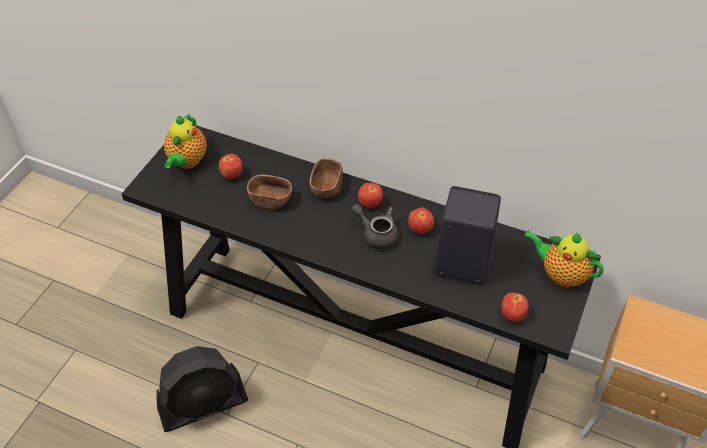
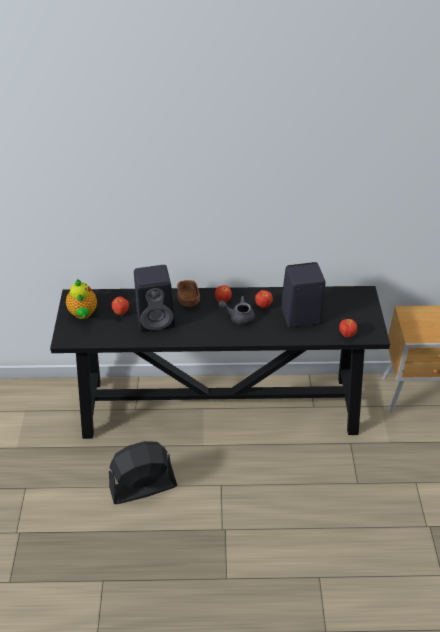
camera: 25 degrees left, 5 degrees down
(203, 405) = (143, 487): black fan -> black fan turned 150 degrees counterclockwise
(270, 200) = (157, 319): brown bowl -> black speaker
(560, 274) = (359, 303): teapot -> none

